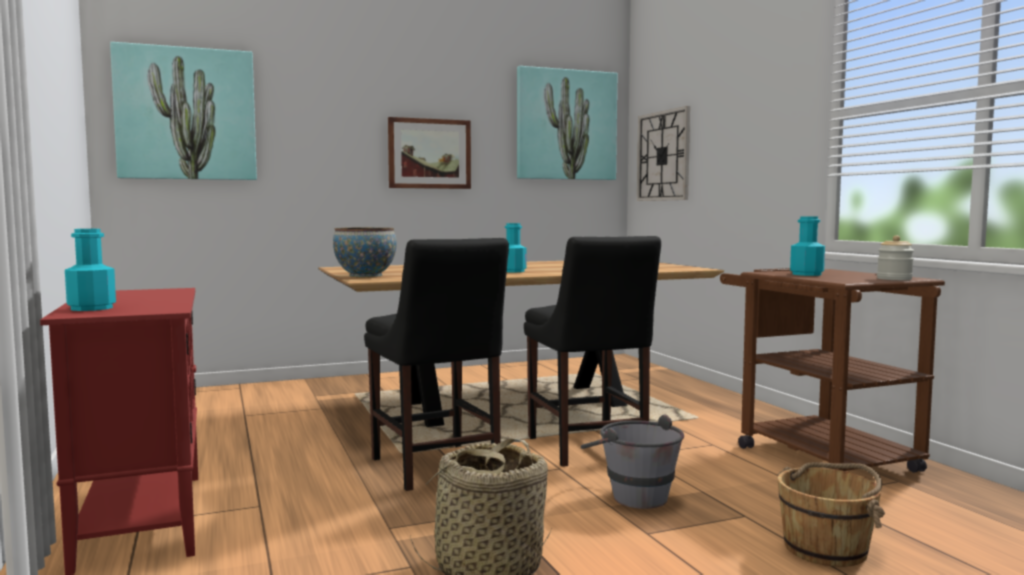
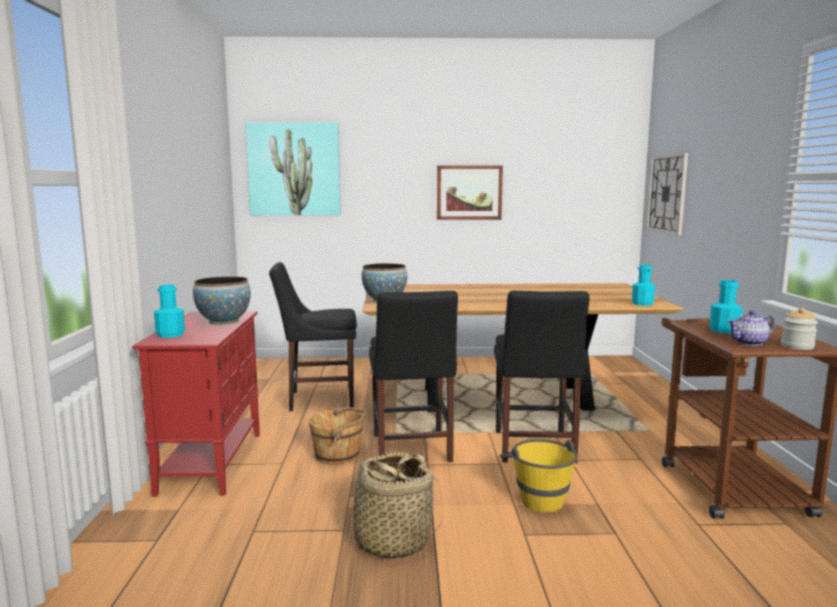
camera: 20 degrees right, 5 degrees up
(160, 296) = (224, 321): none -> bowl
(259, 430) = (317, 399): none -> black chair
(513, 271) = (500, 299): turquoise bottle -> turquoise bottle (642, 304)
(566, 125) = (587, 165): picture -> none
(630, 495) = (537, 497): grey bucket -> yellow bucket
(826, 548) = (661, 577): brown bucket -> brown bucket (338, 455)
(847, 279) = (749, 343): none -> teapot

